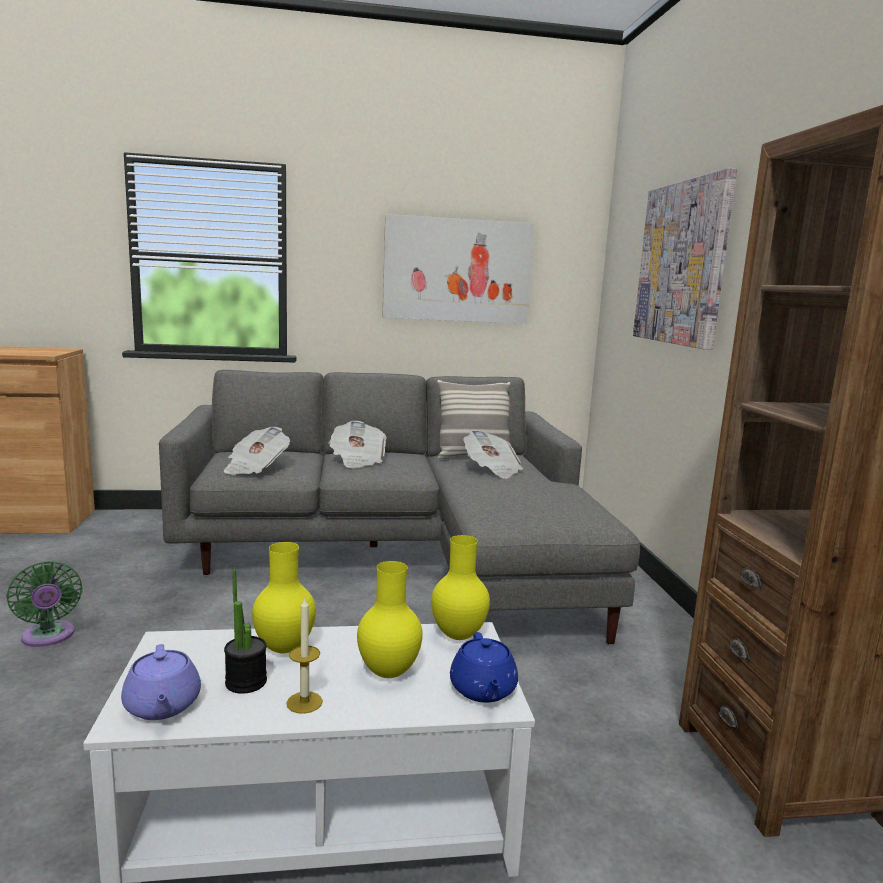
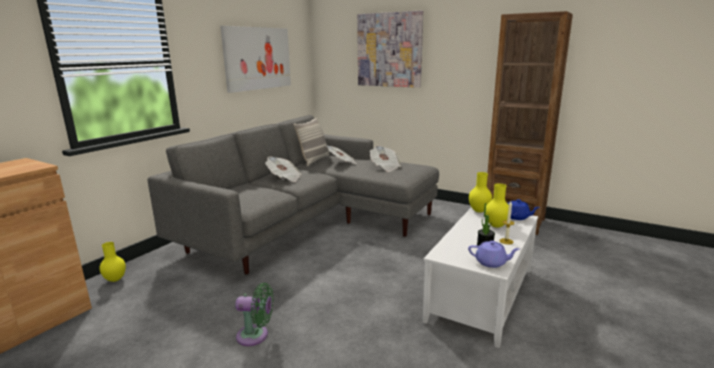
camera: 50 degrees left, 5 degrees up
(255, 468) = (255, 198): newspaper -> newspaper (385, 167)
(285, 648) = (464, 236): yellow vase -> yellow vase (115, 279)

